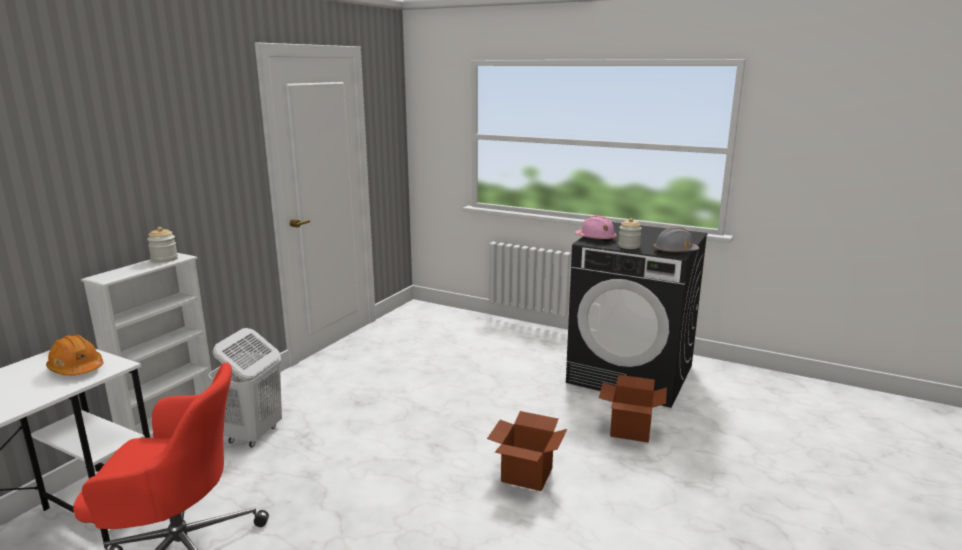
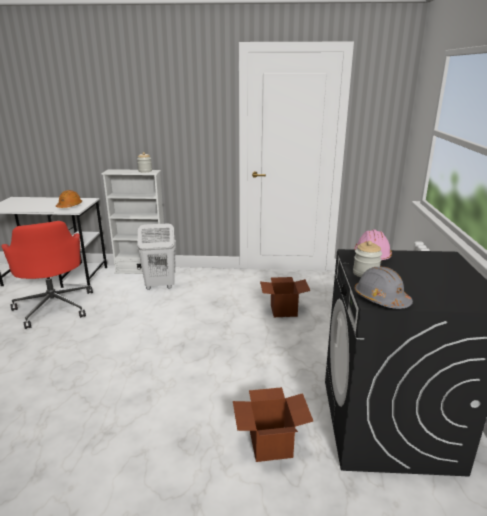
camera: 65 degrees right, 5 degrees up
(527, 475) = (165, 396): cardboard box -> cardboard box (283, 310)

